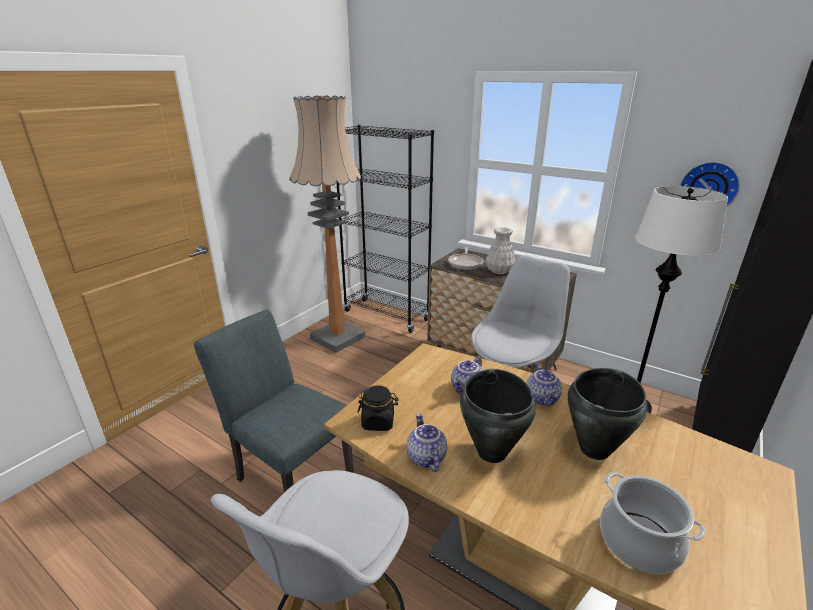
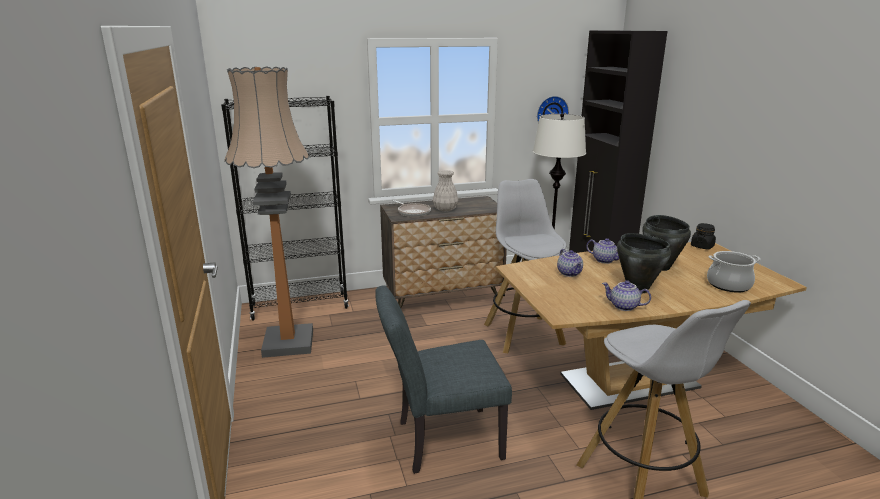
camera: 50 degrees left, 5 degrees down
(378, 422) = (572, 308): black jar -> black jar (702, 246)

